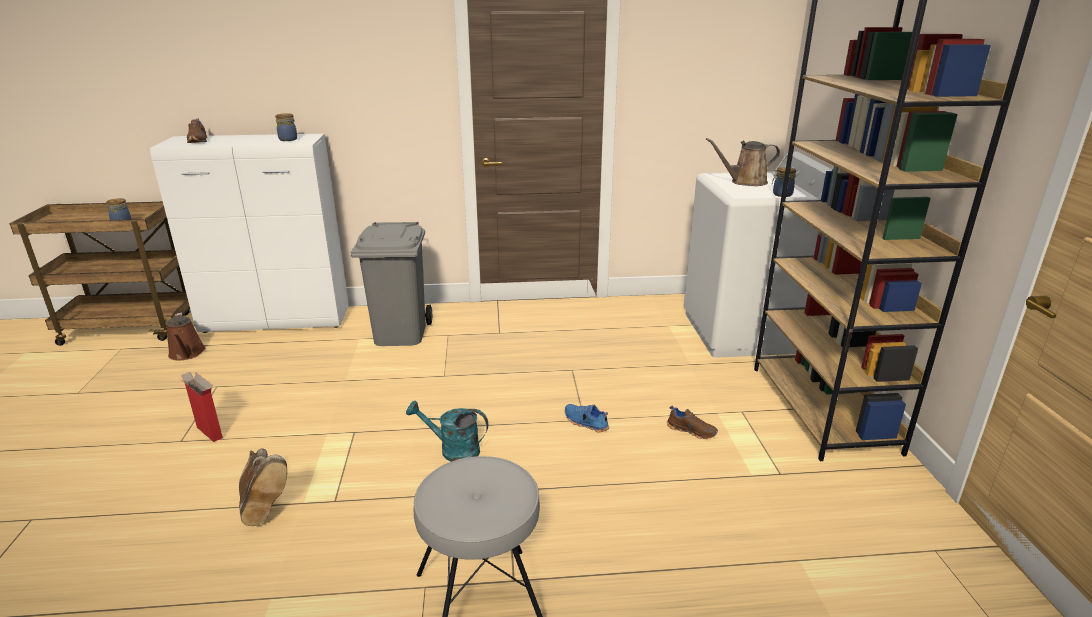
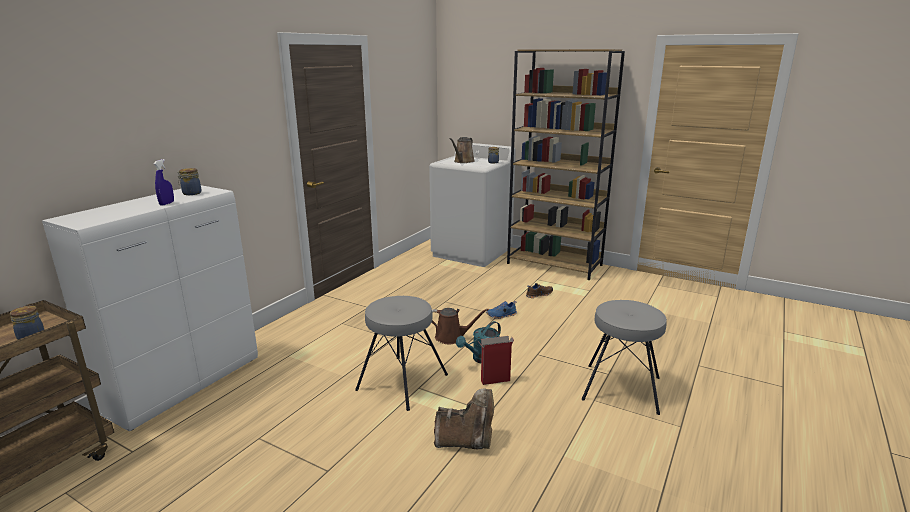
camera: 55 degrees left, 5 degrees down
(187, 354) = (162, 447): brown watering can -> brown watering can (452, 337)
(199, 141) = (104, 214): brown shoe -> none
(209, 432) = (333, 453): cardboard box -> cardboard box (494, 381)
(245, 143) = (167, 203): none -> blue spray bottle
(358, 417) = (401, 382): none -> grey stool
(399, 333) = (309, 339): grey trash can -> none

